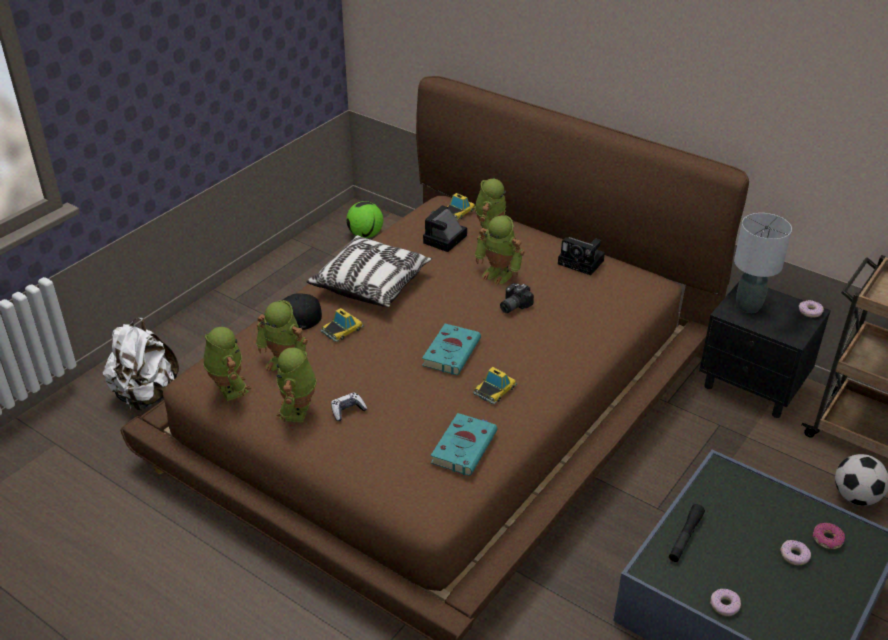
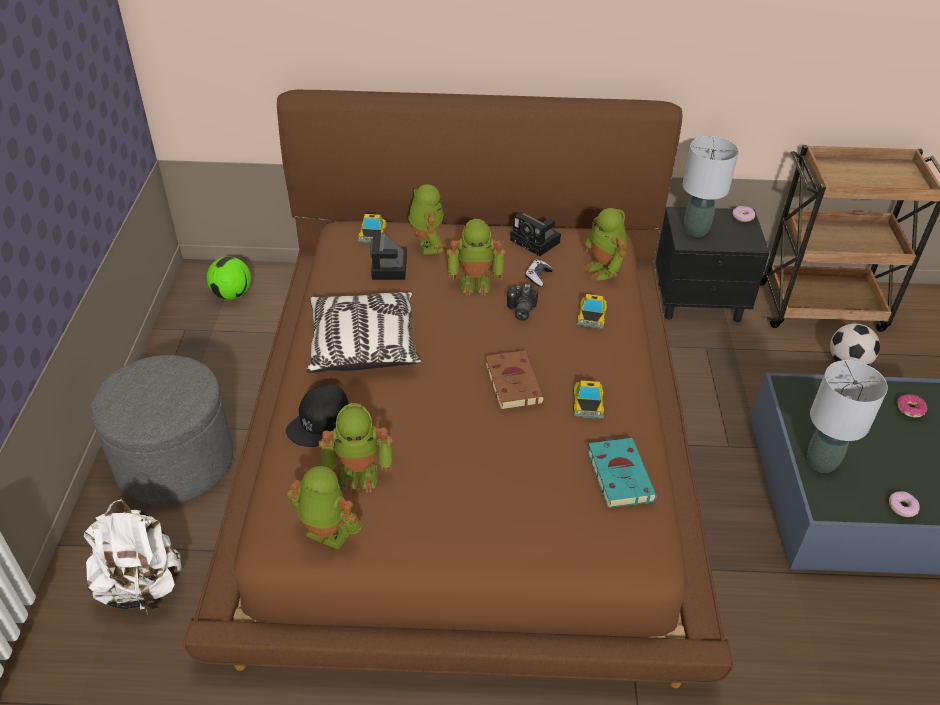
camera: 35 degrees left, 5 degrees up
(231, 329) = (175, 461): none -> grey ottoman
(298, 411) = (427, 521): toy robot -> toy robot (603, 270)
(342, 329) = (383, 408): toy car -> toy car (591, 315)
(348, 410) = (476, 494): game controller -> game controller (538, 276)
(452, 351) = (512, 382): turquoise book -> brown book
(582, 262) = (537, 242): camera -> camera turned 45 degrees clockwise
(685, 537) = (821, 463): black flashlight -> grey table lamp
(794, 556) = (903, 436): donut -> none

